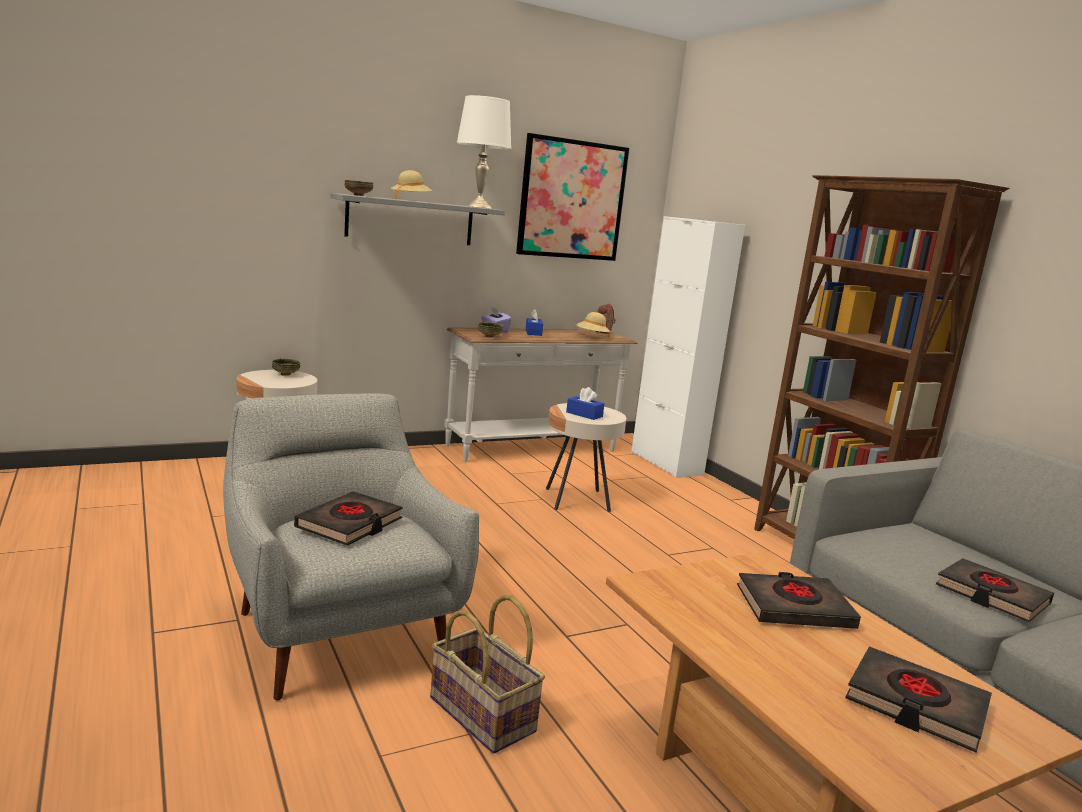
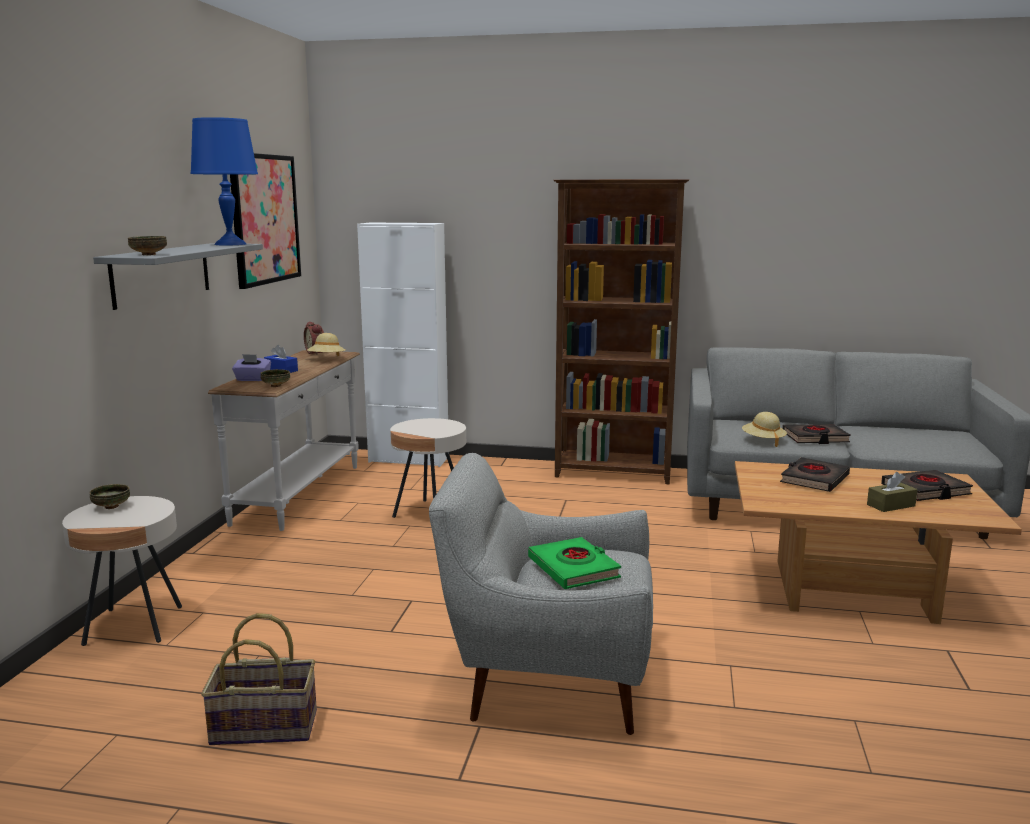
camera: 50 degrees left, 0 degrees up
(350, 524) = (574, 569): black book -> green book
(410, 200) = (181, 250): beige hat -> beige hat (763, 441)
(478, 207) = (230, 244): white table lamp -> blue table lamp
(484, 714) = (711, 653): basket -> basket (265, 726)
(584, 414) = (431, 430): blue tissue box -> none
(791, 678) = (891, 505): none -> brown tissue box

